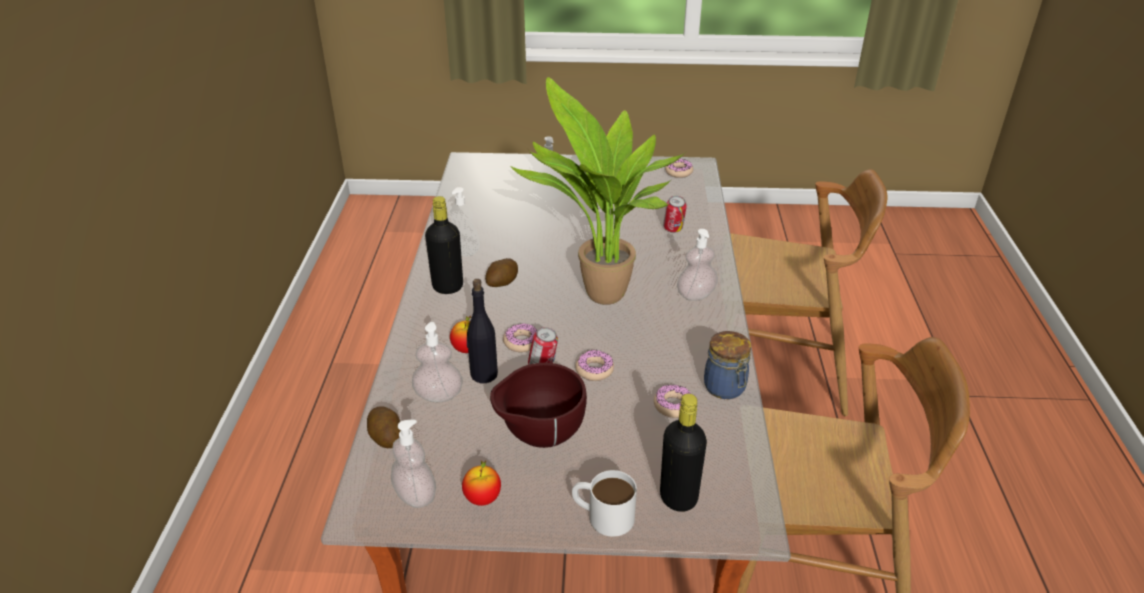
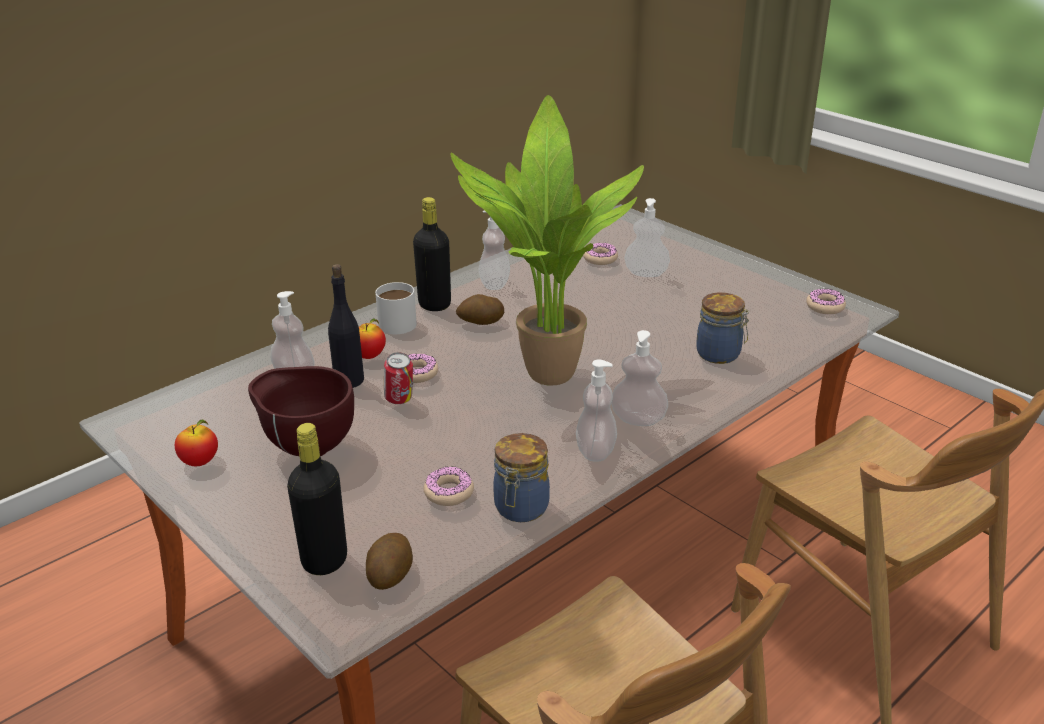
camera: 45 degrees right, 5 degrees down
(386, 437) = (216, 383): potato -> potato (390, 574)
(415, 495) = (167, 431): soap dispenser -> soap dispenser (595, 451)
(594, 370) = (435, 426): donut -> donut (600, 259)
(602, 515) = (251, 531): white mug -> white mug (395, 321)
(673, 230) = (720, 354): can -> jar

